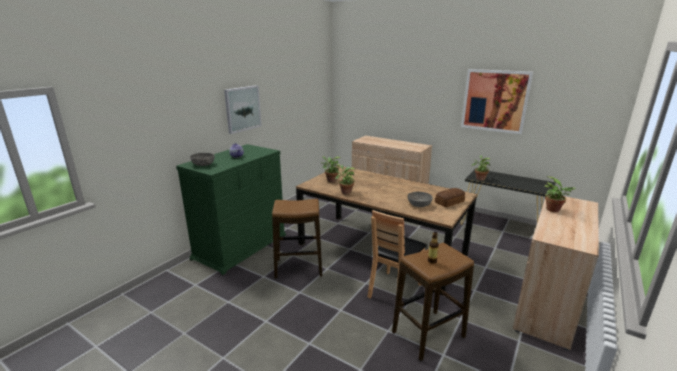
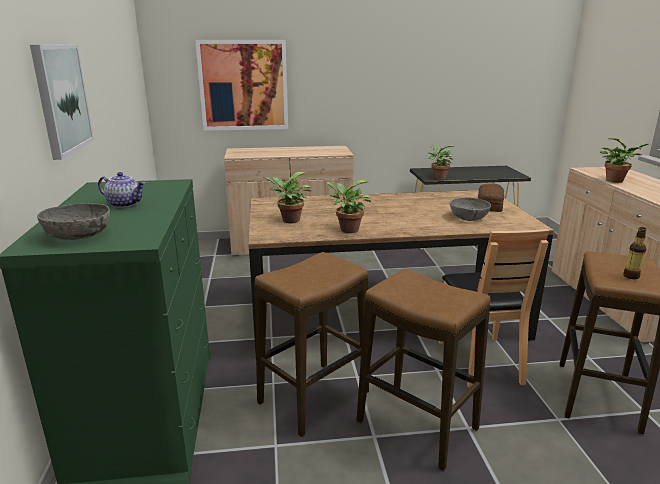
camera: 40 degrees left, 0 degrees up
(321, 298) = (417, 425): none -> stool
(495, 101) = (427, 67): picture -> picture (243, 85)

